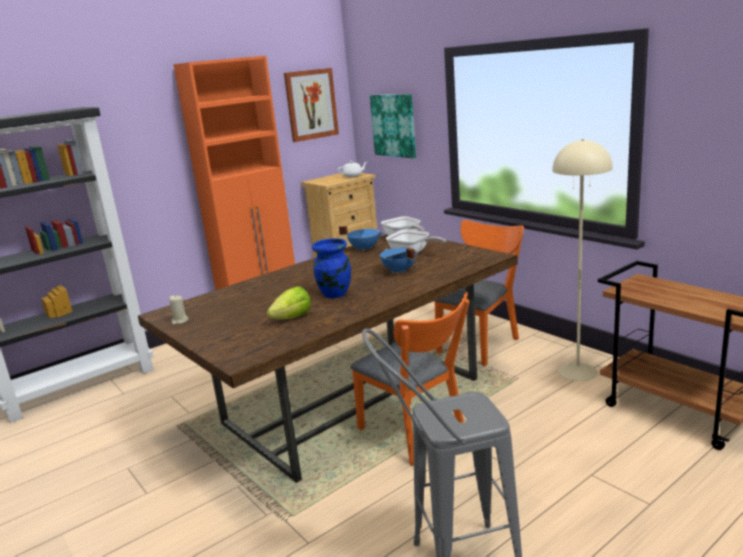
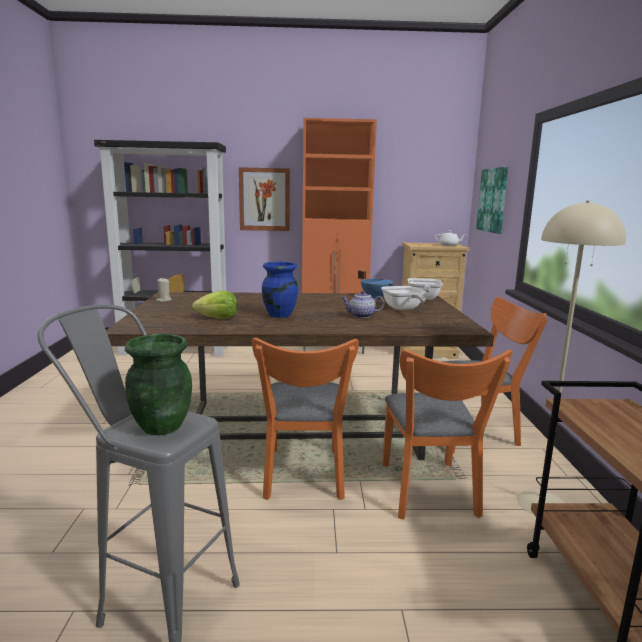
camera: 35 degrees right, 5 degrees down
(311, 104) = (429, 174): picture -> picture (264, 199)
(399, 271) = (361, 316): blue cooking pot -> teapot
(460, 414) = (161, 426): none -> green vase
(512, 400) = (429, 494): none -> orange chair

